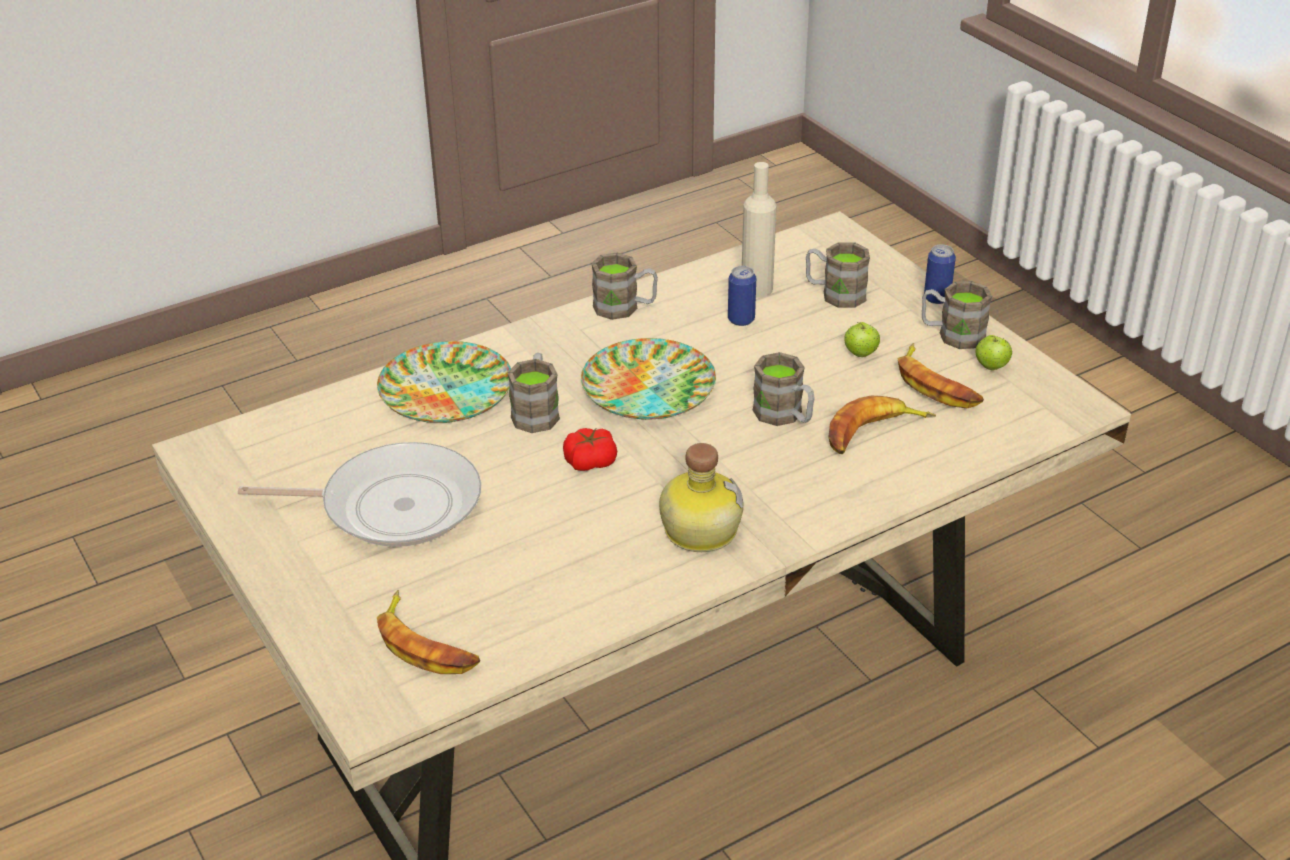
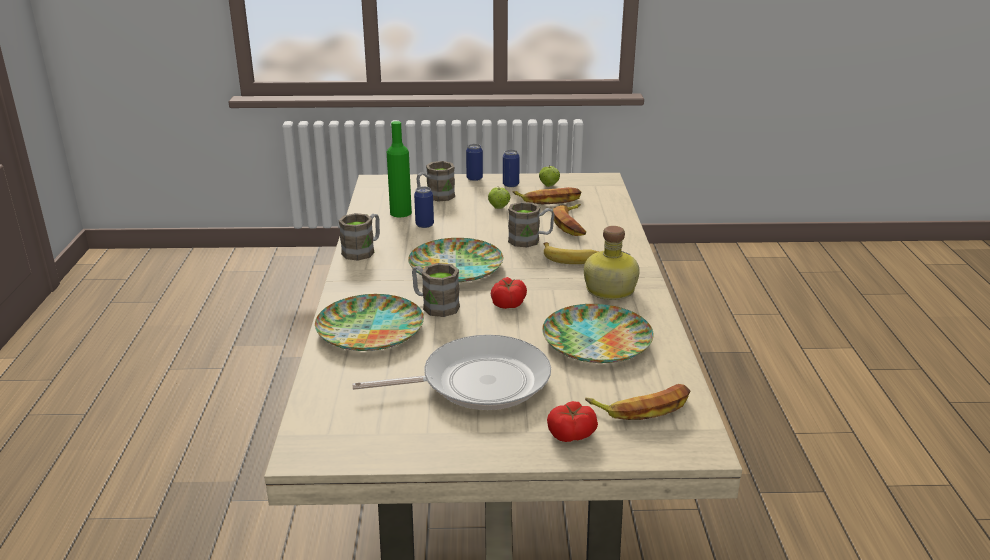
camera: 60 degrees left, 10 degrees down
(336, 607) = (572, 433): none -> tomato
(392, 505) = (478, 382): frying pan -> frying pan turned 45 degrees clockwise
(553, 560) = (595, 340): none -> plate
(756, 289) = (400, 213): beige bottle -> green bottle
(763, 468) = (571, 258): none -> banana
(952, 334) = (510, 184): brown mug -> can

